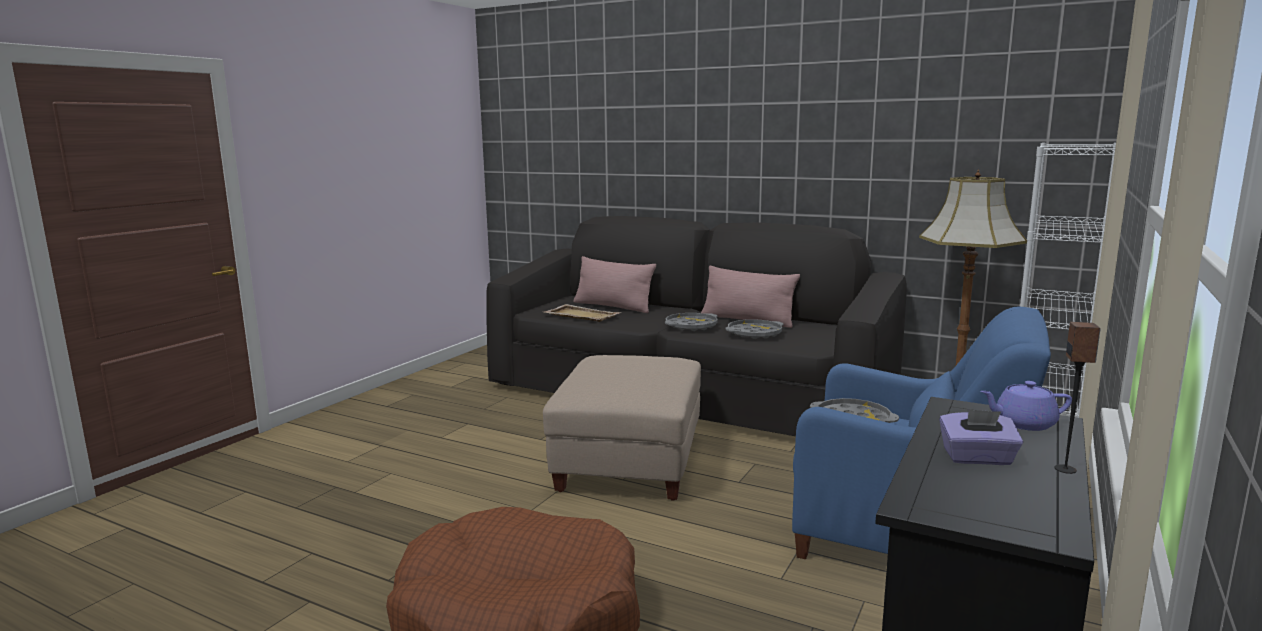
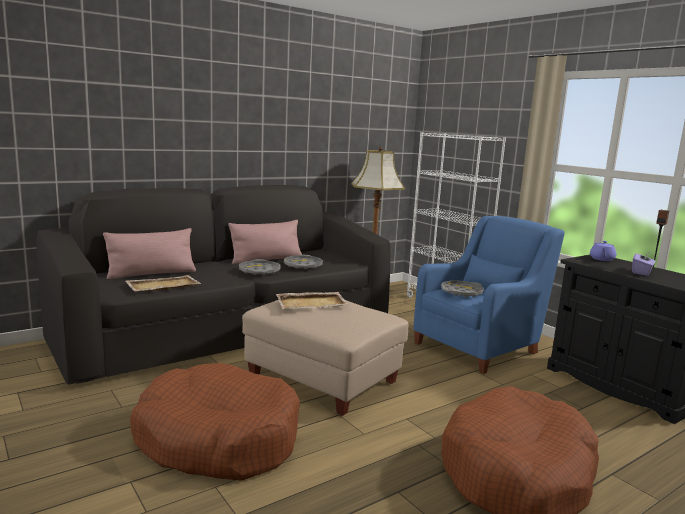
camera: 65 degrees left, 0 degrees up
(463, 453) = (218, 439): none -> brown dog bed
(637, 364) = (312, 303): none -> beige tray

